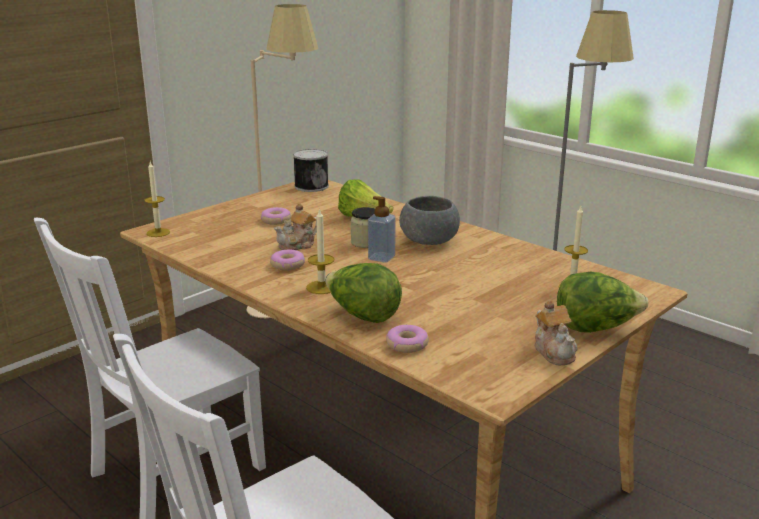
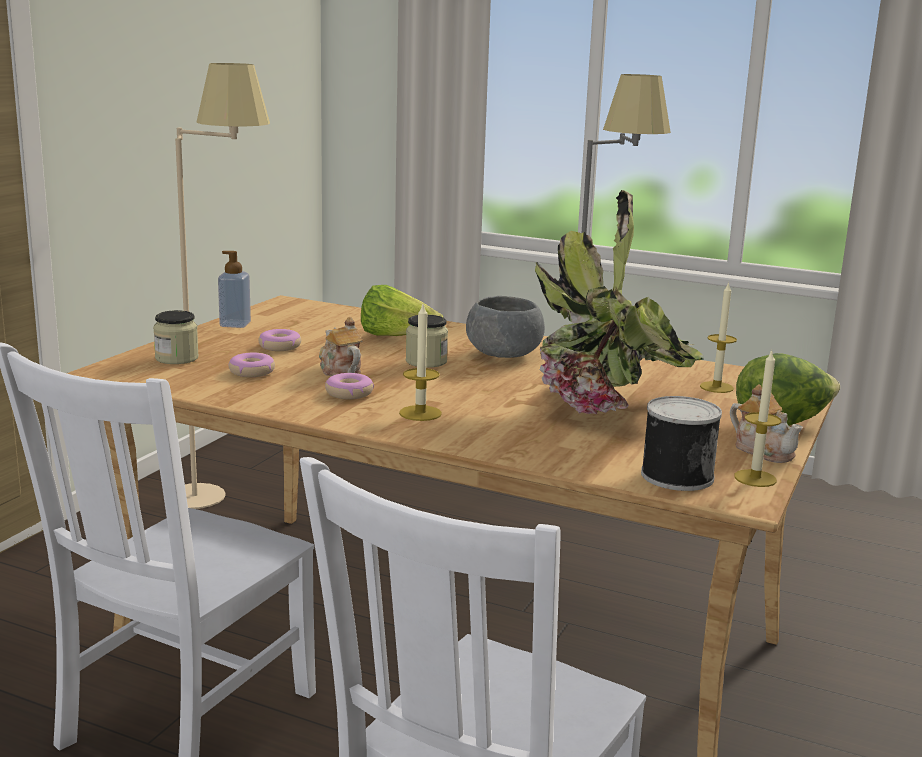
camera: 20 degrees left, 5 degrees down
(158, 232) = (123, 371): candle -> candle (755, 478)
(200, 224) = (177, 358): none -> jar
(298, 245) = (340, 371): teapot -> teapot turned 120 degrees clockwise
(311, 186) = (287, 306): can -> can (675, 475)
(362, 316) = (505, 438): lettuce -> none
(381, 258) = (463, 376): soap dispenser -> soap dispenser (235, 324)
(407, 344) = (590, 462): donut -> donut (251, 372)
(468, 302) = (615, 412): none -> potted plant

